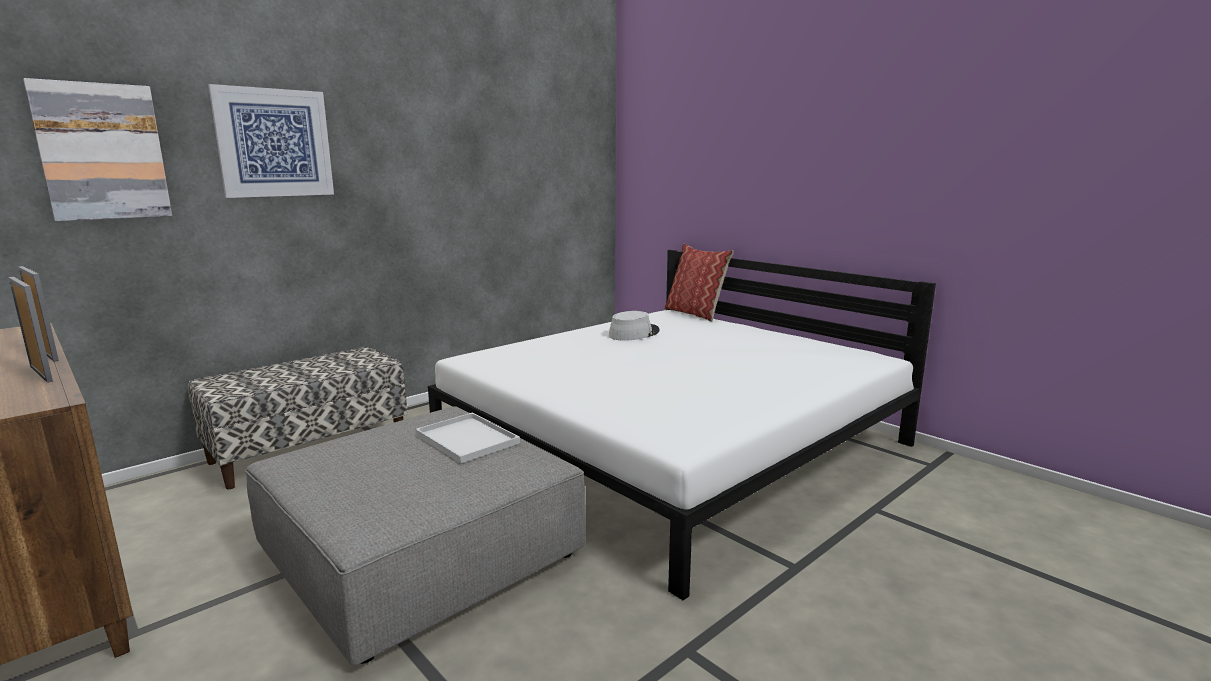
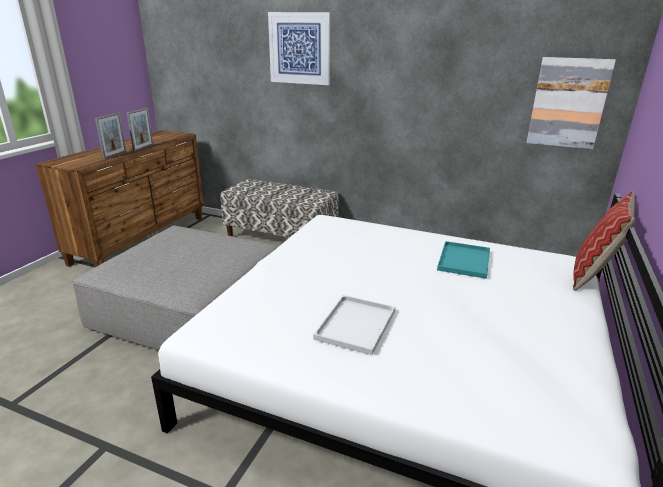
camera: 65 degrees right, 10 degrees up
(102, 152) = (224, 52): picture -> picture (568, 103)
(469, 439) = (219, 263): white tray -> white tray (356, 326)
(633, 333) = (463, 260): grey hat -> turquoise tray

